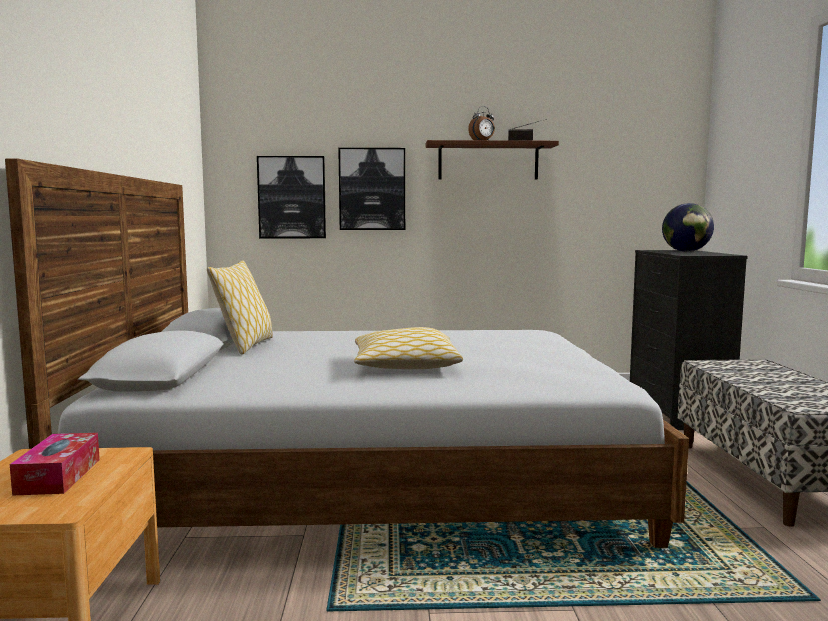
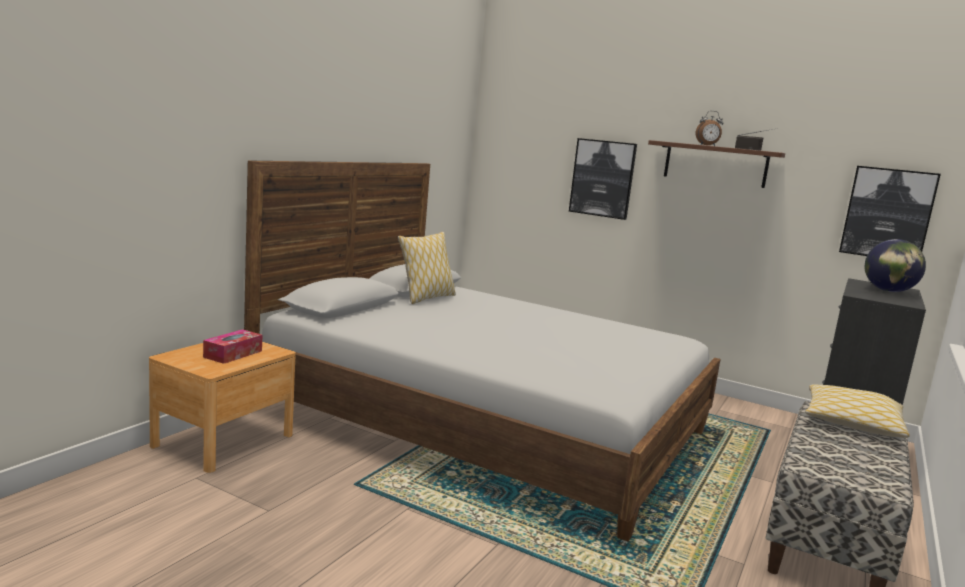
camera: 30 degrees right, 5 degrees up
(292, 197) = (535, 177): picture -> picture (887, 214)
(405, 366) = (496, 340): pillow -> pillow (852, 423)

